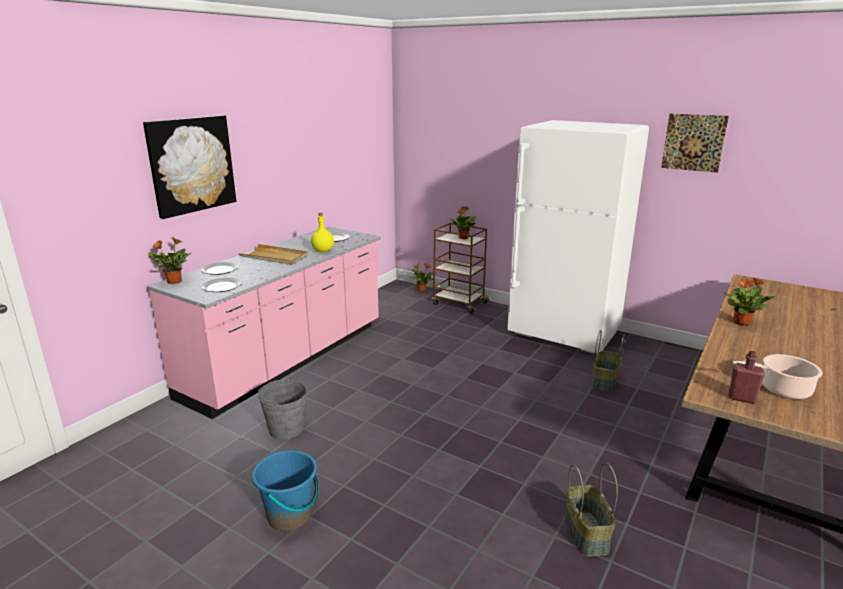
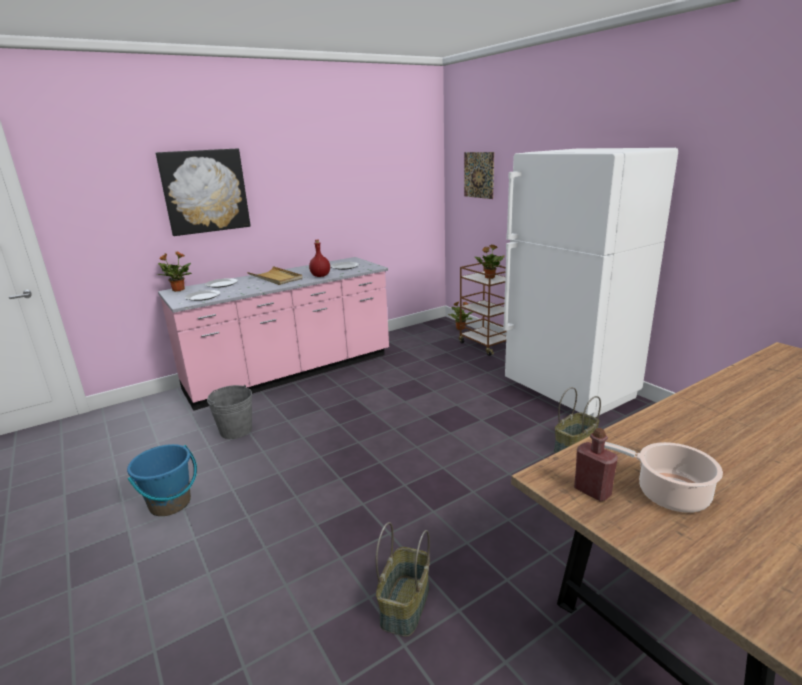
camera: 25 degrees right, 0 degrees up
(323, 251) = (320, 276): yellow bottle -> red bottle
(693, 142) = (734, 167): picture -> picture (478, 175)
(741, 323) = (712, 400): potted plant -> none

